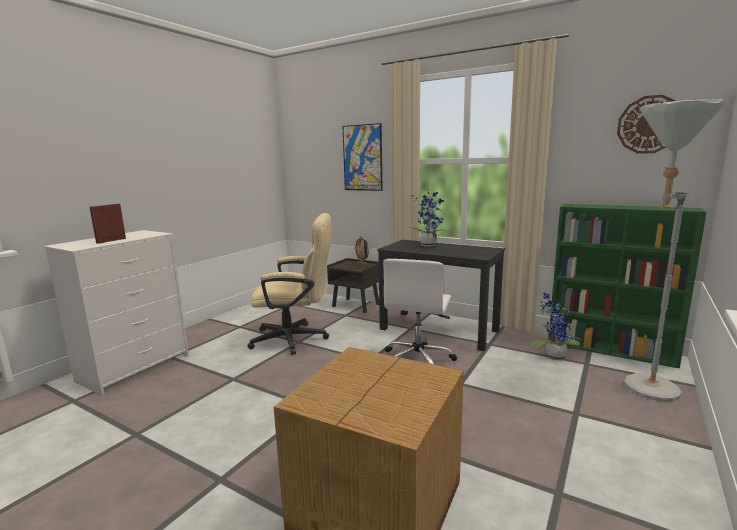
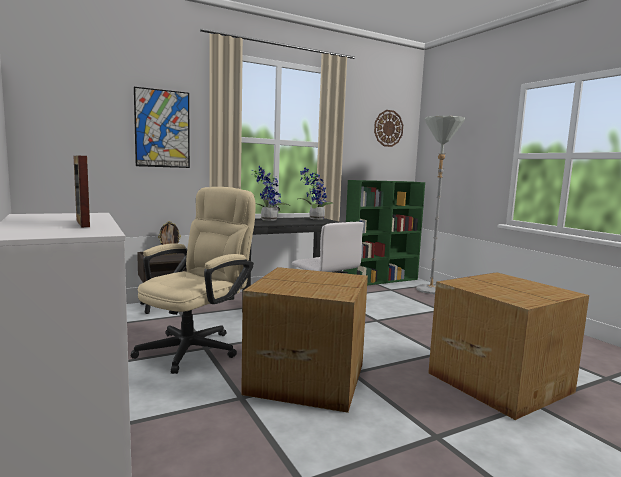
camera: 60 degrees left, 5 degrees down
(284, 390) = (305, 377): none -> cardboard box
(553, 356) = (371, 291): potted plant -> potted plant (314, 219)

